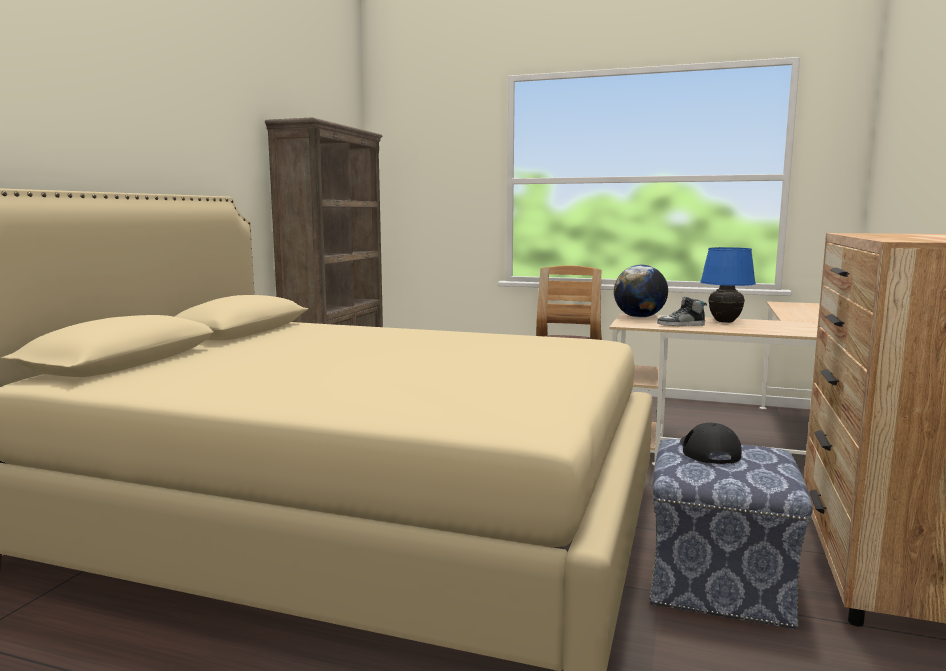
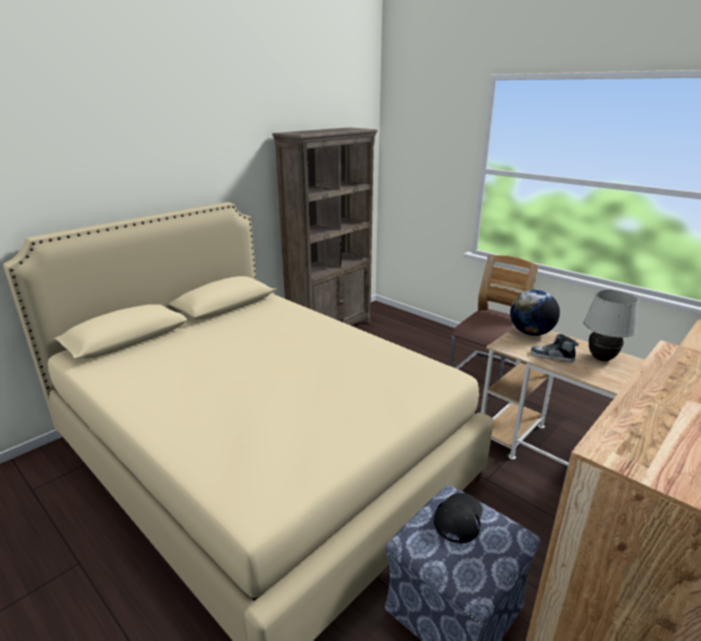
camera: 25 degrees right, 15 degrees up
(725, 322) = (601, 359): blue table lamp -> white table lamp

